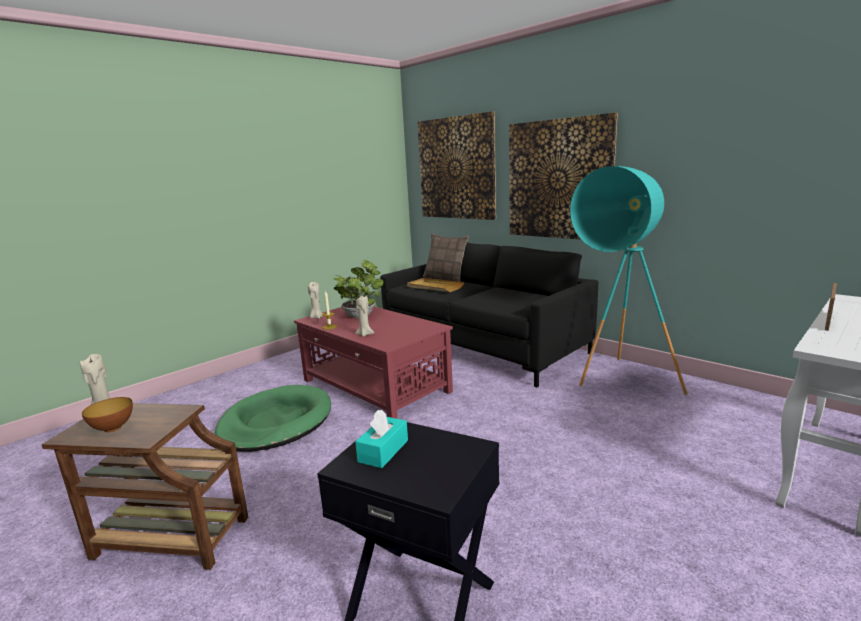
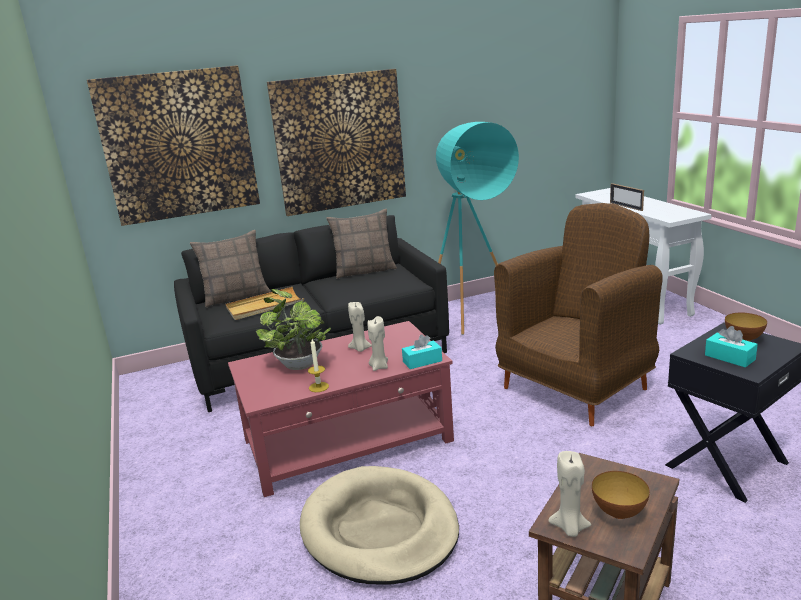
camera: 65 degrees left, 5 degrees up
(276, 422) = (379, 529): green dog bed -> beige dog bed
(316, 317) = (260, 394): beige candle -> beige candle (360, 349)
(379, 343) = (422, 361): none -> turquoise tissue box
(444, 458) = (743, 339): none -> bowl
(526, 465) = (576, 388): none -> brown armchair
(528, 292) = (364, 271): none -> pillow

